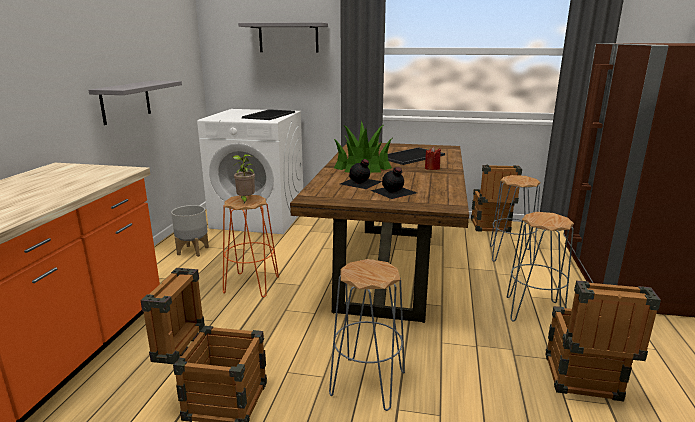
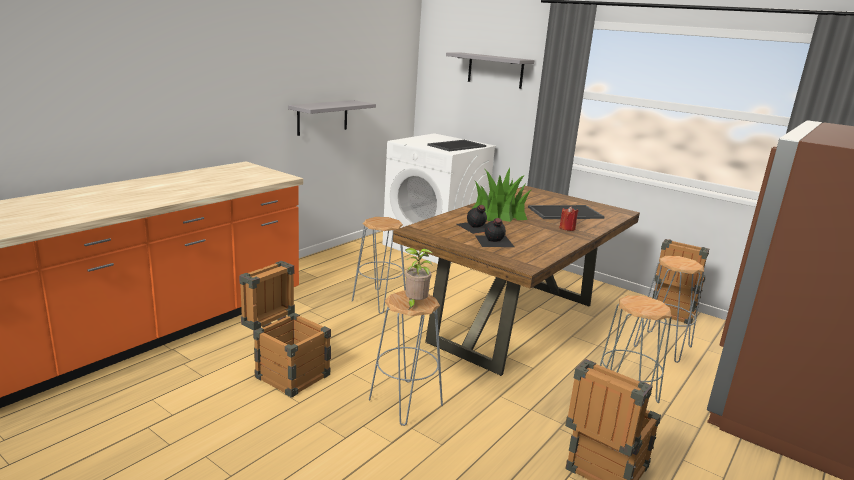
camera: 25 degrees right, 0 degrees up
(192, 251) = (354, 260): grey planter -> none
(245, 200) = (382, 222): potted plant -> potted plant (415, 304)
(251, 284) = (379, 301): orange stool -> grey stool

